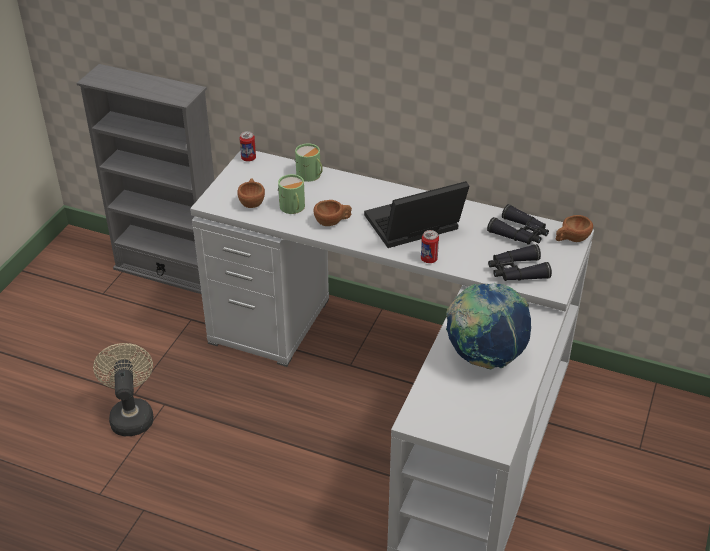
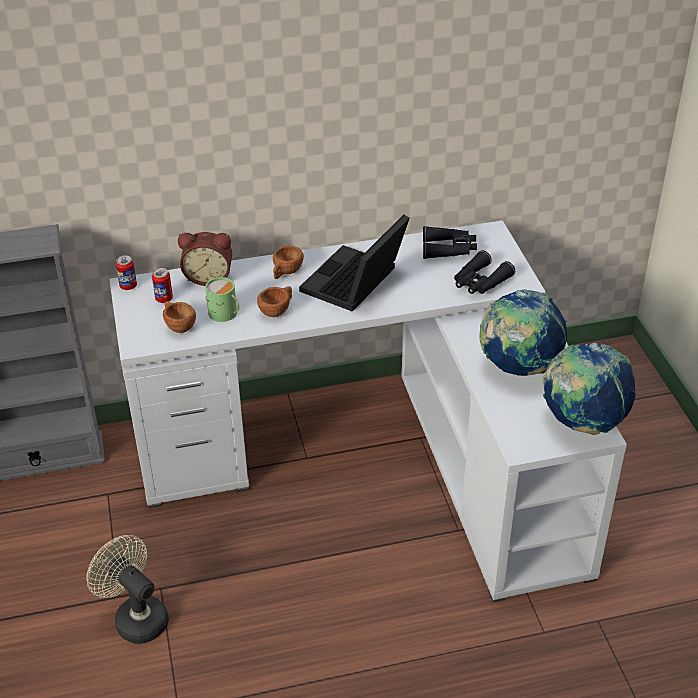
camera: 35 degrees left, 0 degrees up
(310, 175) = (208, 277): green mug -> alarm clock
(429, 259) = (398, 305): can -> can (164, 299)
(490, 428) = (582, 422): none -> globe
(571, 239) = (494, 236): brown cup -> brown cup (286, 272)

